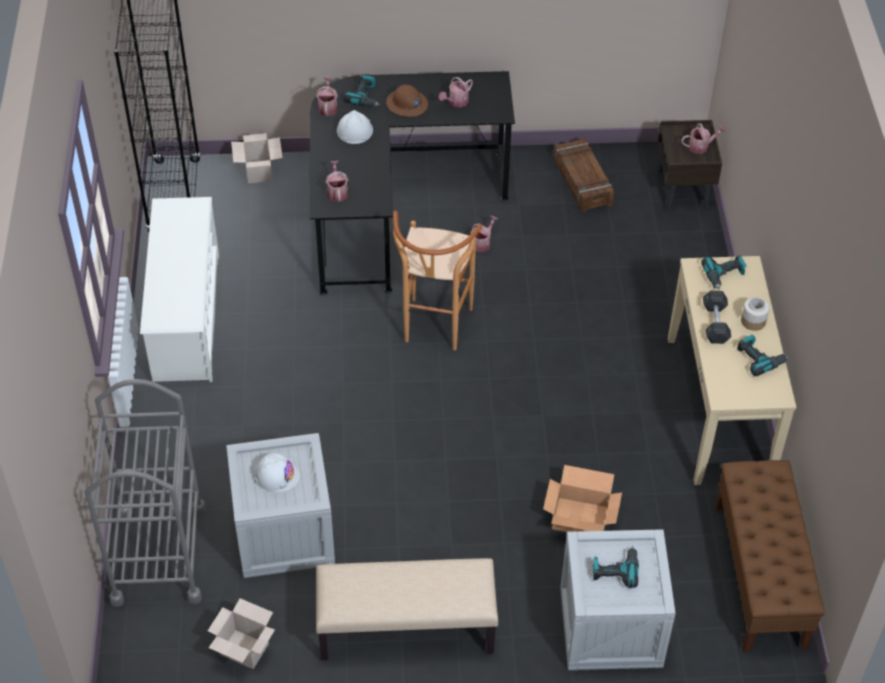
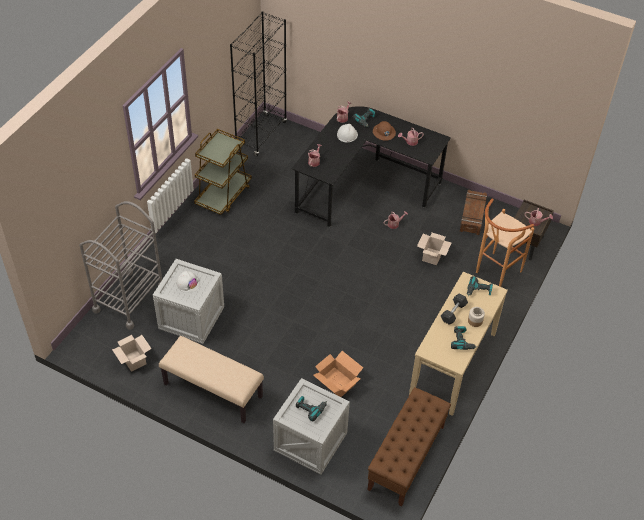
camera: 30 degrees right, 0 degrees up
(186, 316) = (223, 195): white shoe rack -> brown cart
(259, 172) = (310, 140): cardboard box -> cardboard box (432, 257)
(434, 330) = (336, 256): brown stool -> brown stool (495, 273)

